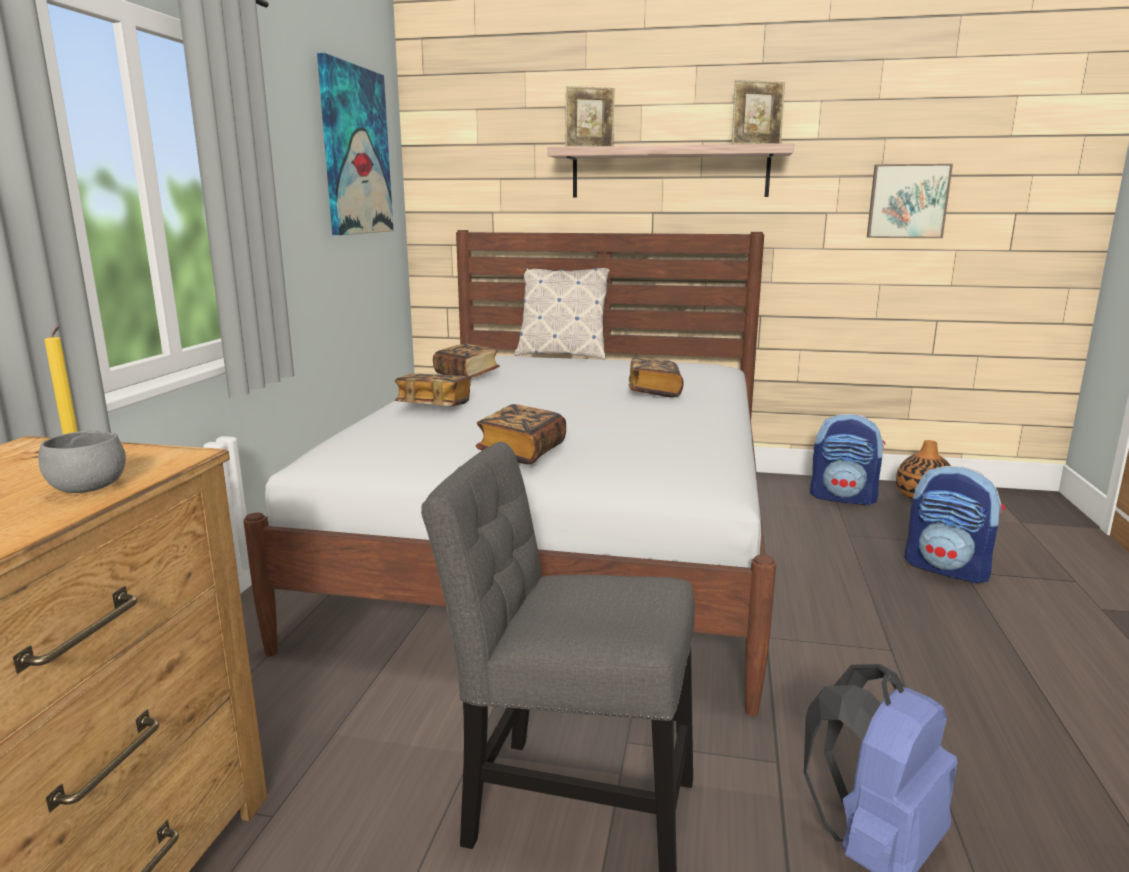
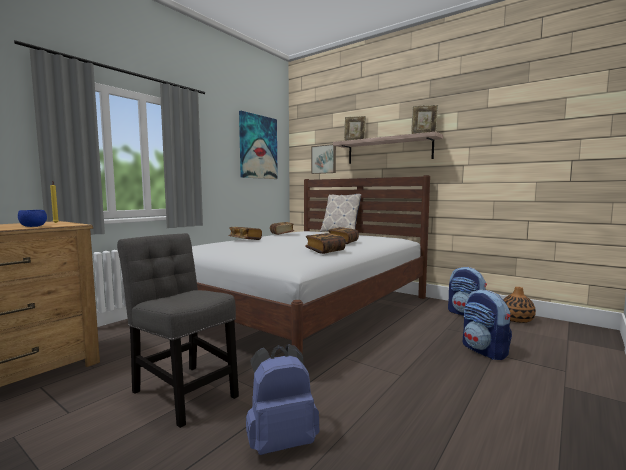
camera: 25 degrees right, 10 degrees down
(89, 488) = (33, 226): grey bowl -> blue bowl
(522, 452) = (241, 252): book -> book (325, 251)
(907, 201) = (505, 157): picture -> picture (324, 159)

